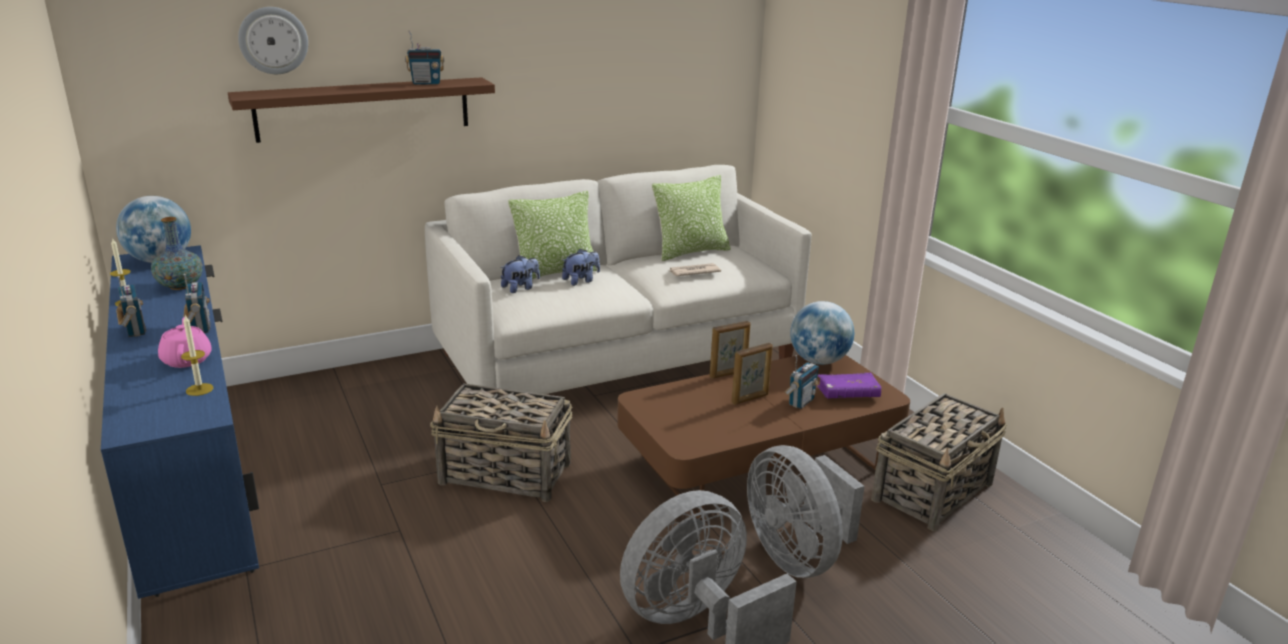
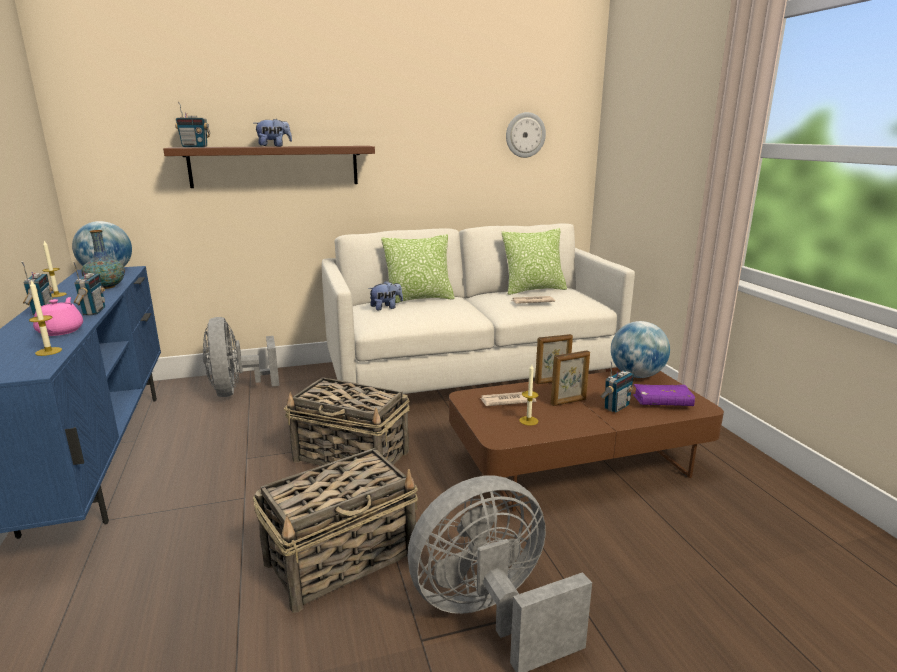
camera: 10 degrees right, 5 degrees down
(273, 40) = (204, 108): wall clock -> wall clock (525, 135)
(426, 83) = (322, 146): radio -> radio (195, 147)
(581, 281) = (437, 304): plush toy -> plush toy (274, 146)
(683, 401) = (507, 401): none -> newspaper
(712, 424) = (528, 421): none -> candle
(797, 556) = (604, 554): grey fan -> grey fan (237, 391)
(933, 491) = (747, 500): basket -> basket (342, 559)

